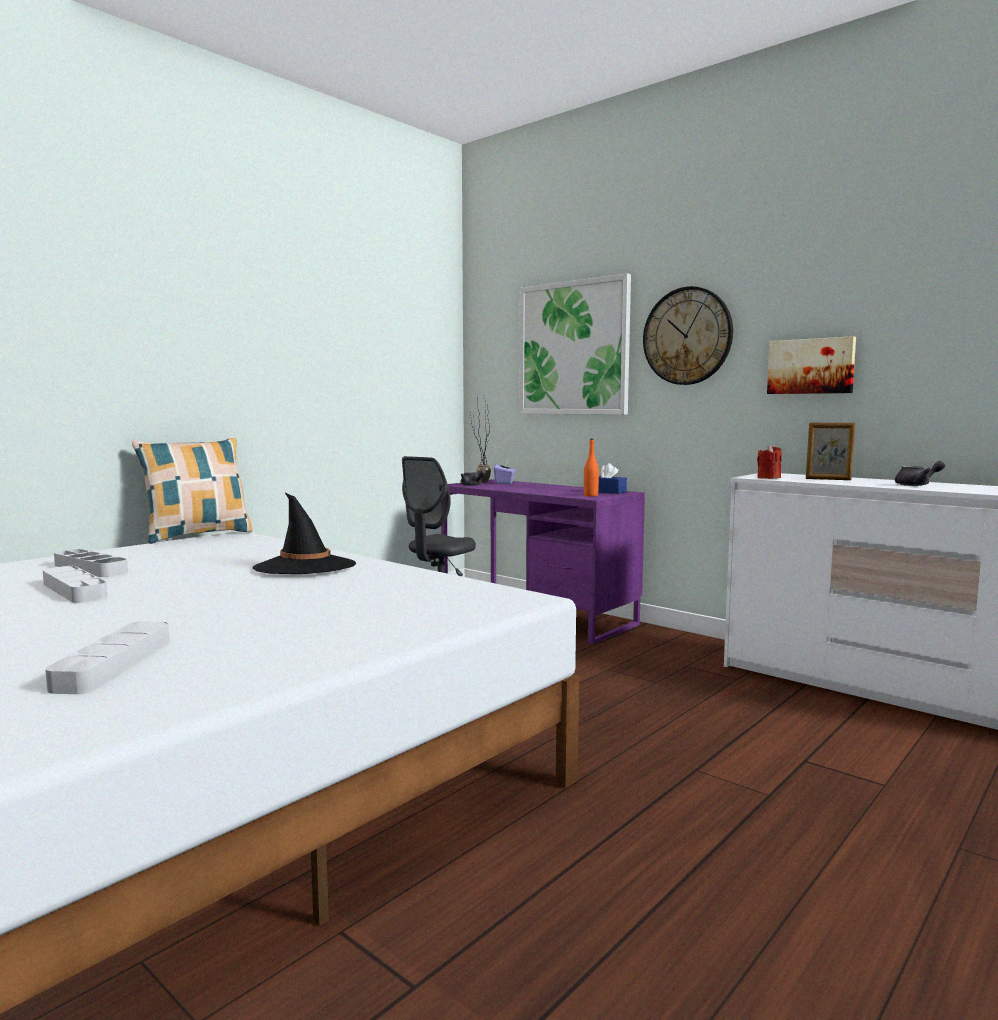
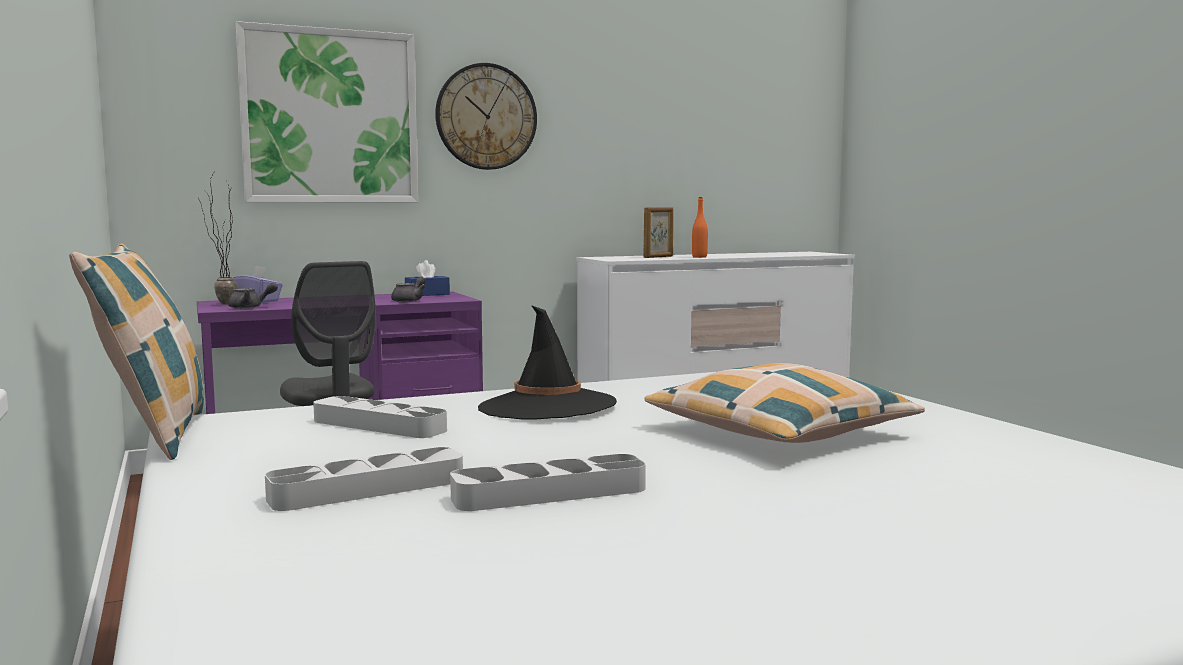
camera: 65 degrees left, 0 degrees up
(114, 664) = (967, 471): grey tray -> grey tray (379, 425)
(246, 613) = (779, 431): none -> pillow
(590, 495) = (445, 298): orange bottle -> orange bottle (699, 257)
(769, 478) = (628, 259): red candle -> none
(811, 366) = (607, 157): picture -> none
(917, 485) = (719, 255): grey teapot -> grey teapot (410, 301)

